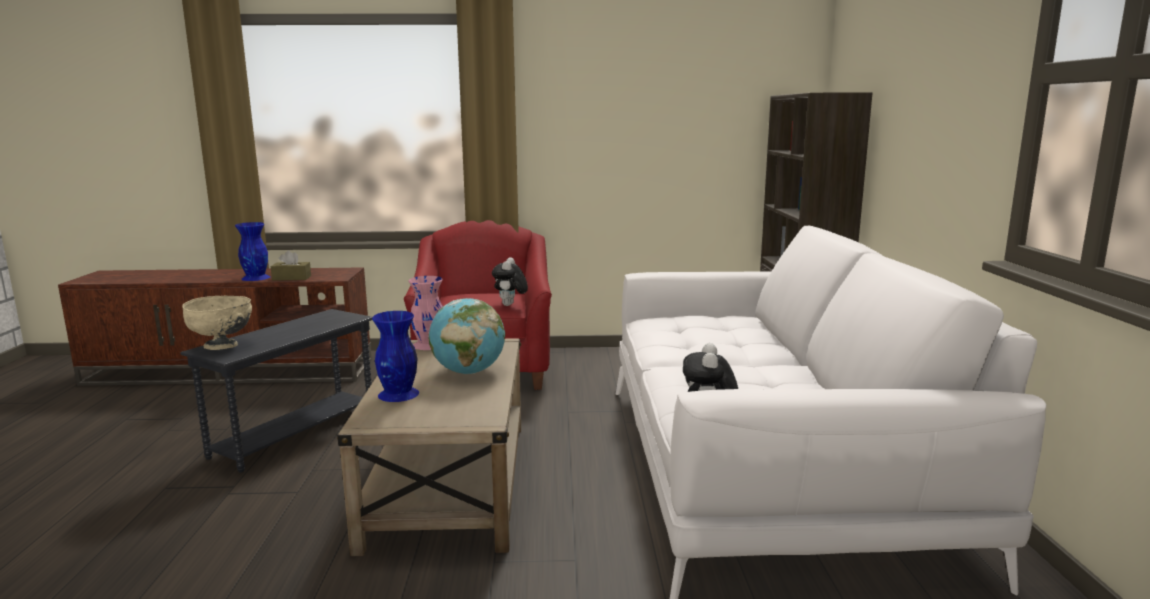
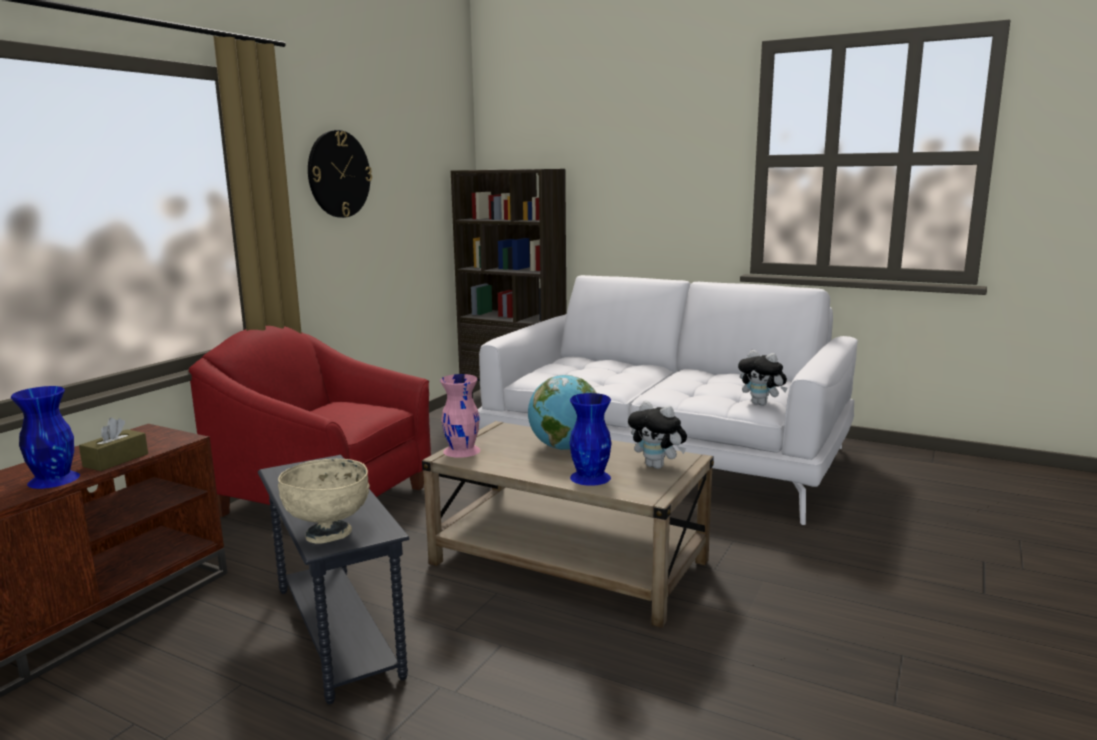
camera: 60 degrees left, 0 degrees up
(510, 305) = (386, 407): plush toy -> plush toy (657, 466)
(600, 98) = (338, 174): none -> wall clock

